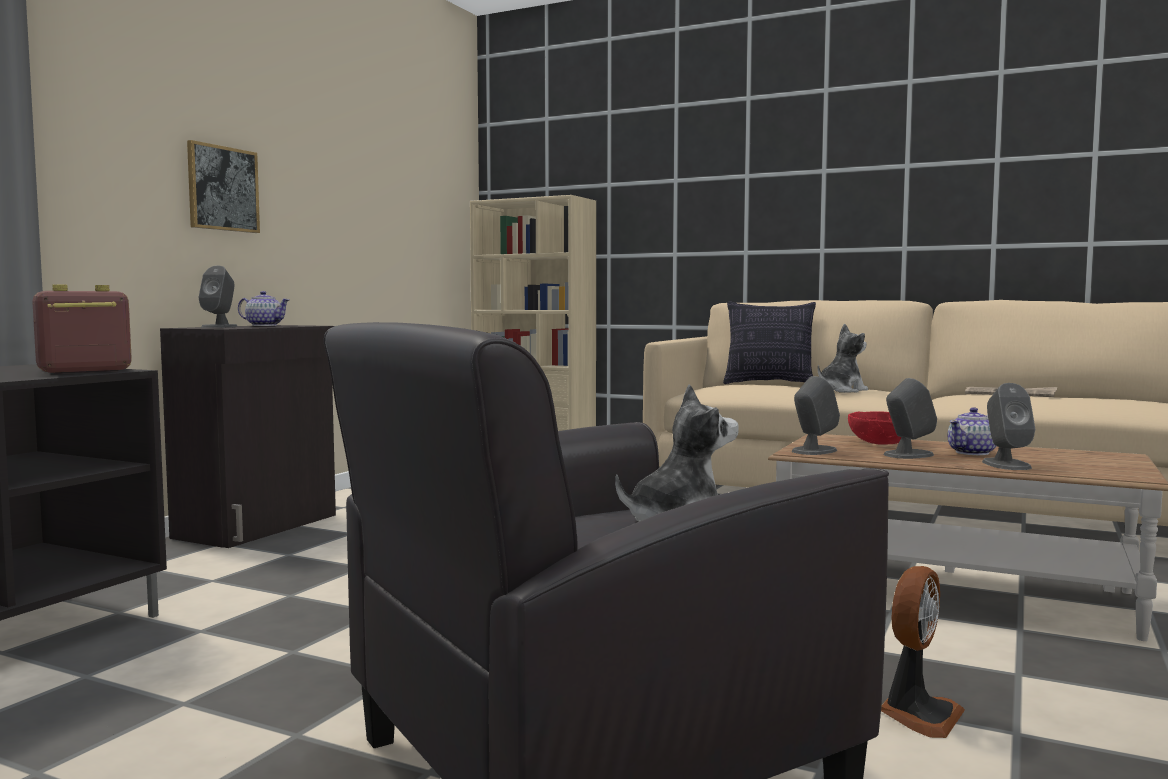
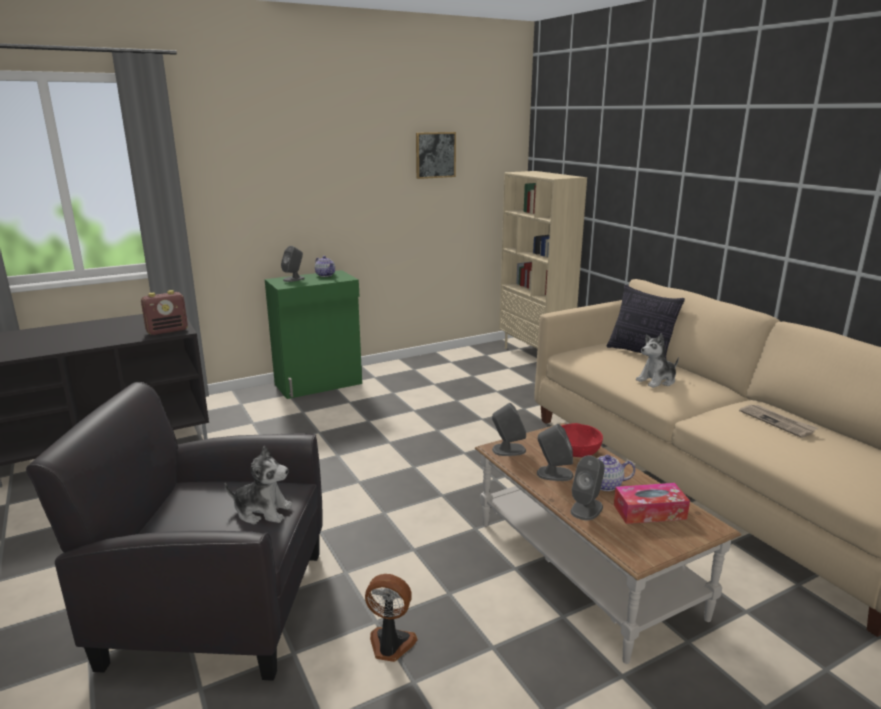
camera: 35 degrees right, 15 degrees up
(84, 371) = (167, 331): radio -> radio turned 150 degrees clockwise
(222, 188) = (305, 195): picture -> picture (435, 155)
(259, 526) = (319, 384): black cabinet -> green cabinet
(840, 390) = (657, 381): plush toy -> plush toy turned 150 degrees clockwise
(918, 714) = (390, 645): fan -> fan turned 150 degrees counterclockwise
(1057, 457) = (649, 512): none -> tissue box

